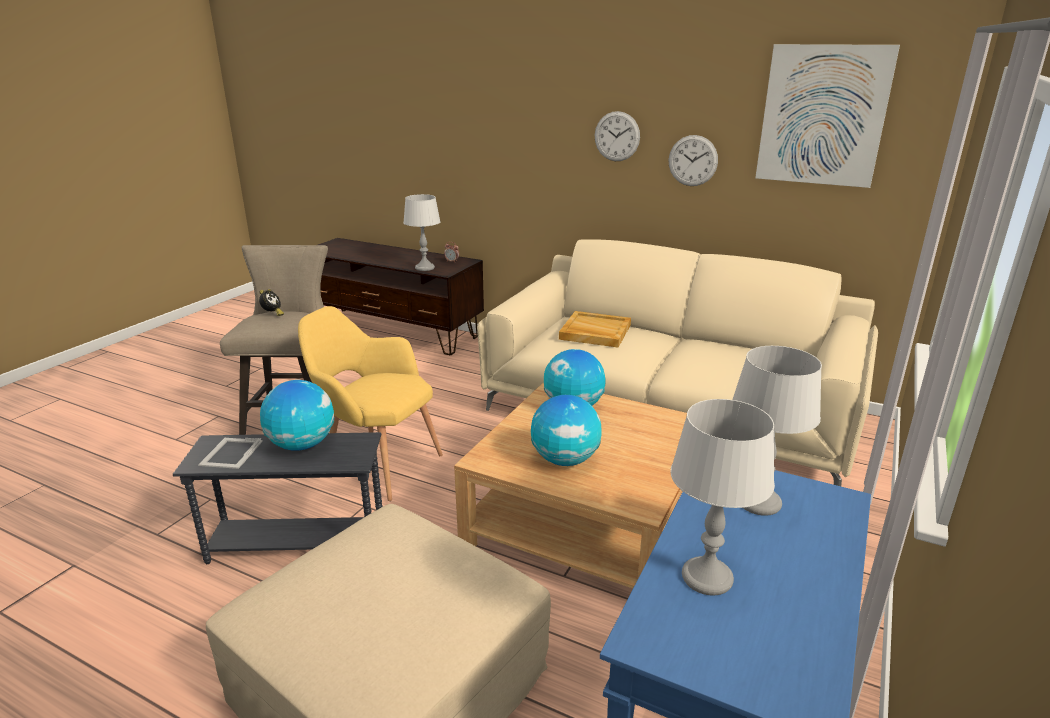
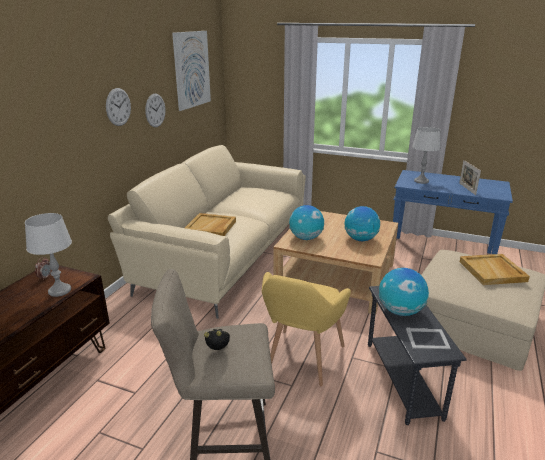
camera: 95 degrees left, 0 degrees up
(388, 616) = (493, 271): none -> beige tray
(706, 578) = (467, 189): grey table lamp -> picture frame

